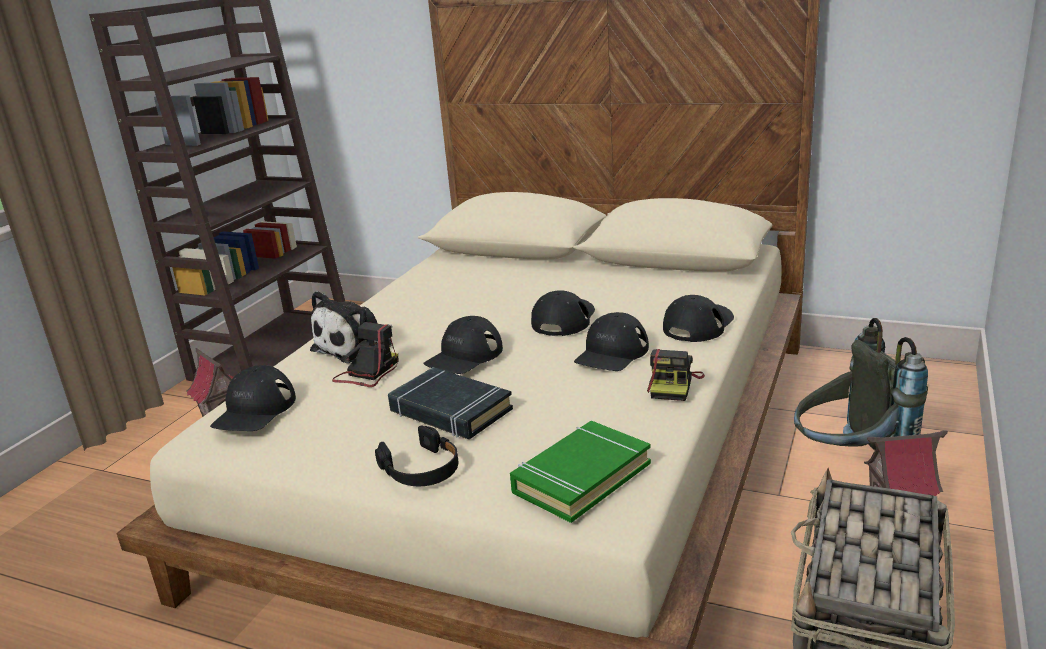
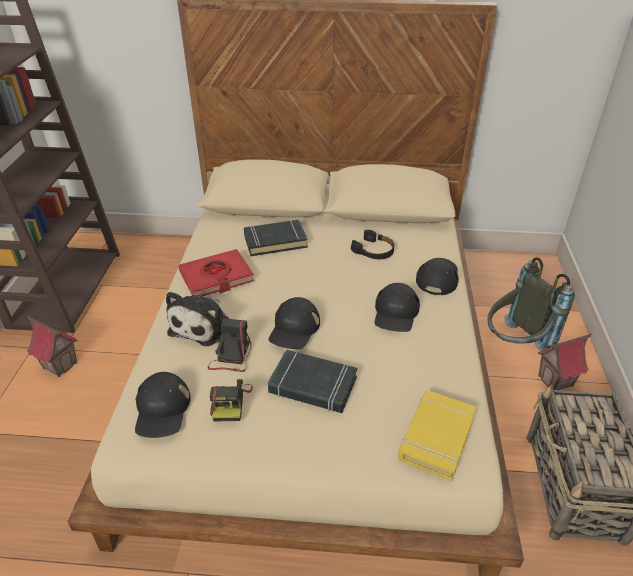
camera: 20 degrees left, 15 degrees up
(404, 306) = (216, 277): none -> red book
(422, 469) = (323, 448): black headphones -> black headphones (374, 251)
(500, 280) = (275, 241): none -> black book
(564, 319) = (345, 281): black cap -> none
(581, 477) = (436, 437): green book -> yellow book
(673, 385) = (451, 339): camera -> camera (230, 402)

